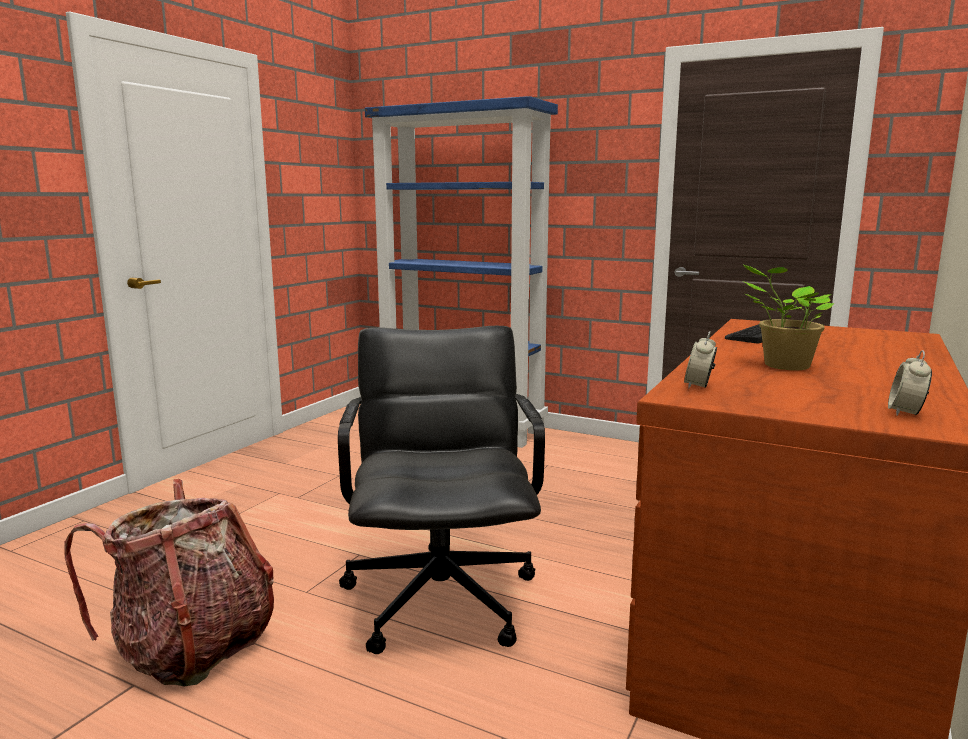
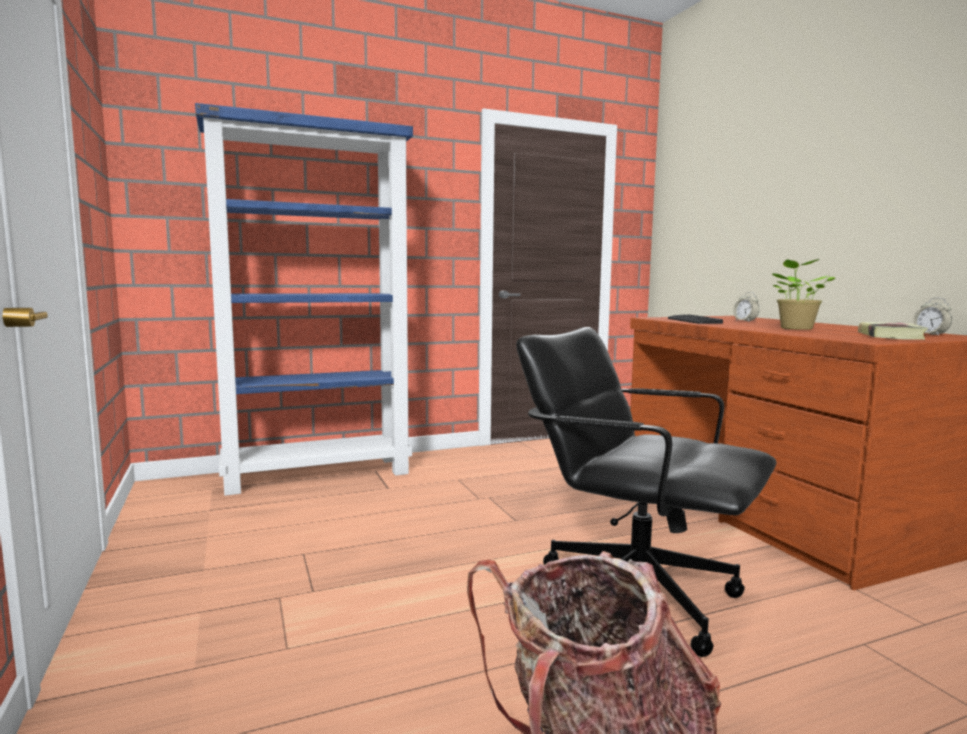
camera: 50 degrees left, 5 degrees down
(699, 386) = (843, 337): alarm clock -> alarm clock (745, 321)
(801, 399) = (890, 336): none -> book

